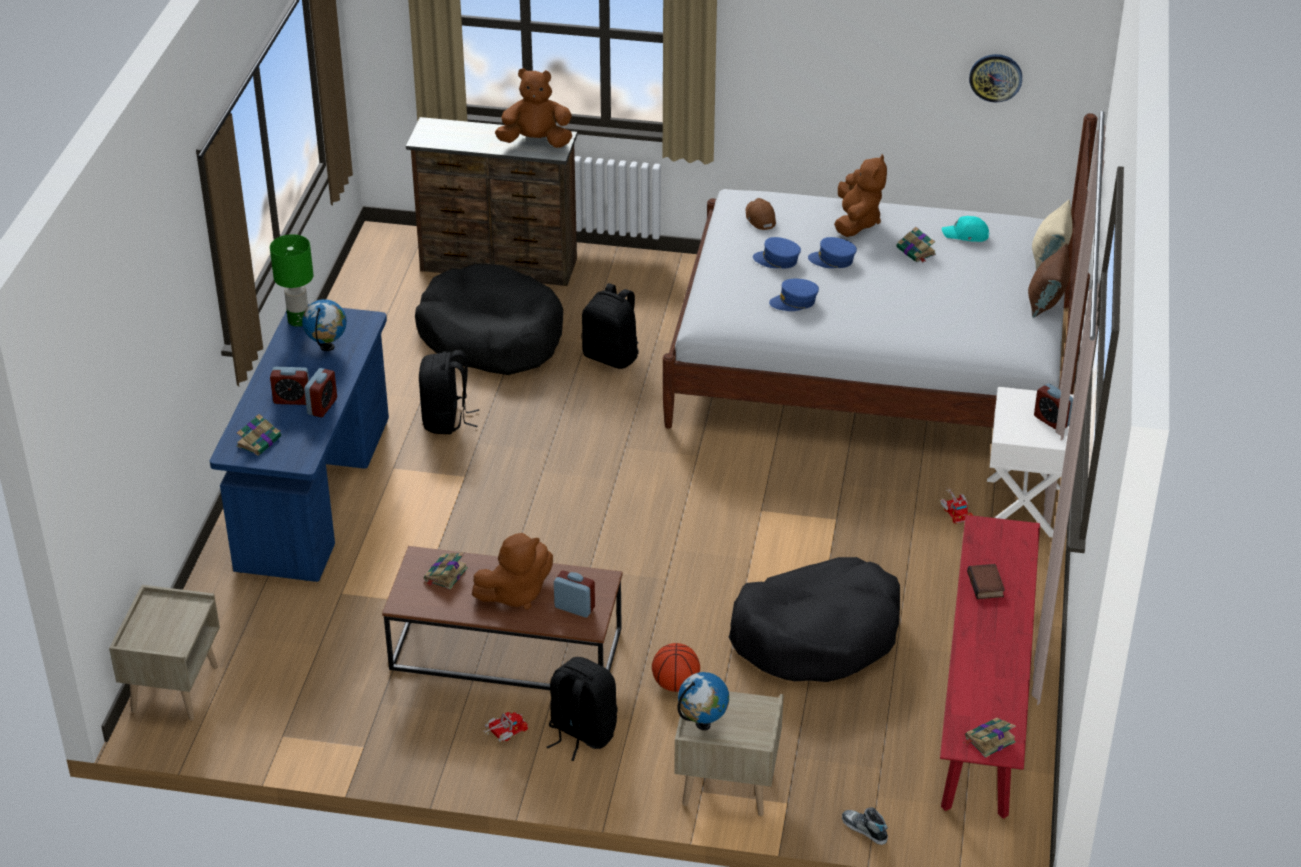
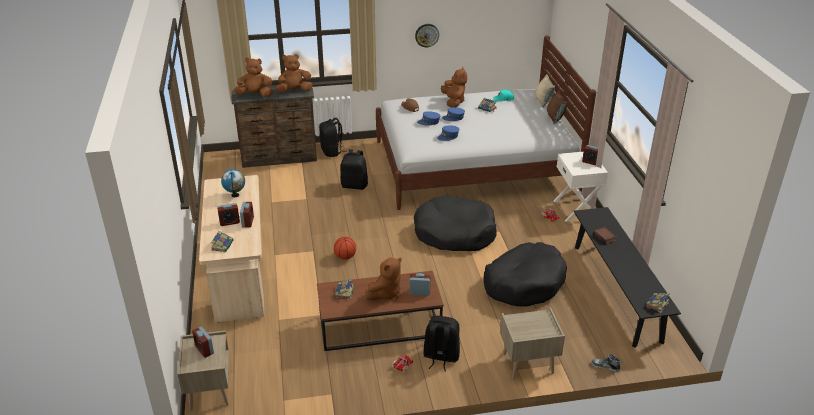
camera: 20 degrees left, 5 degrees down
(168, 619) = (204, 350): none -> alarm clock
(299, 320) = (213, 186): green table lamp -> none
(314, 494) = (239, 276): blue desk -> beige desk
(446, 420) = (290, 228): black backpack -> black backpack (332, 151)
(458, 137) = (255, 95): none -> brown plush toy
(491, 336) = (292, 188): black dog bed -> black dog bed (454, 233)
(675, 684) = (473, 322): basketball -> basketball (345, 257)
(703, 724) = (521, 331): globe -> none
(984, 696) = (616, 291): red bench -> black bench
(995, 77) = (501, 26): wall clock -> wall clock (427, 35)

